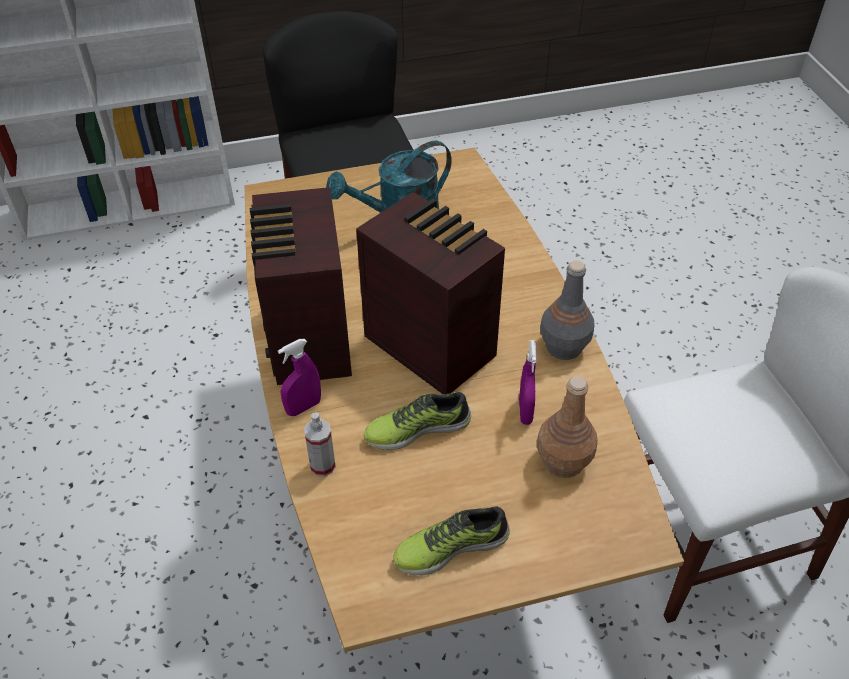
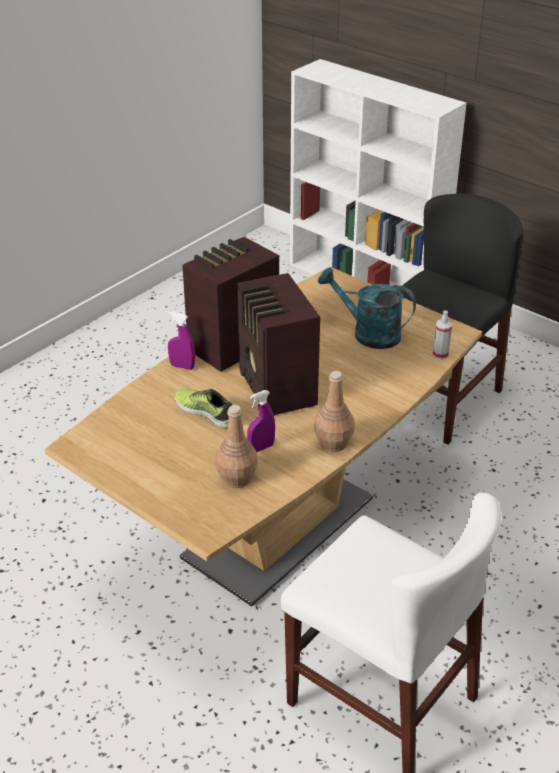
camera: 55 degrees right, 10 degrees down
(322, 465) = (149, 391): spray bottle -> spray bottle (440, 354)
(429, 344) = (276, 389): radio -> radio turned 150 degrees clockwise
(450, 546) = (136, 459): shoe -> none
(563, 347) = (332, 443): grey bottle -> brown bottle

